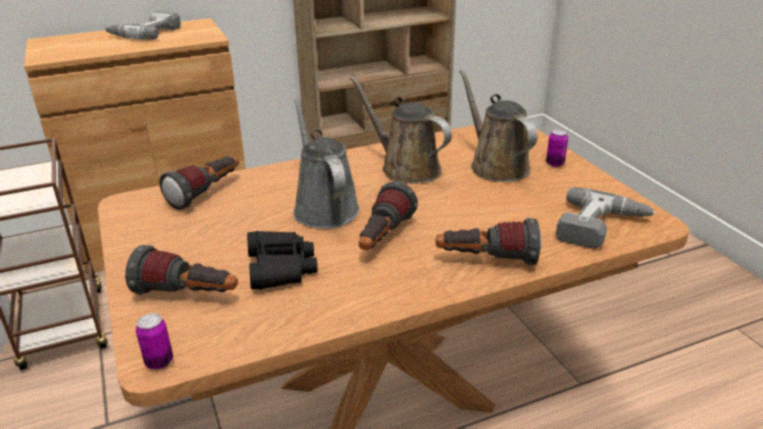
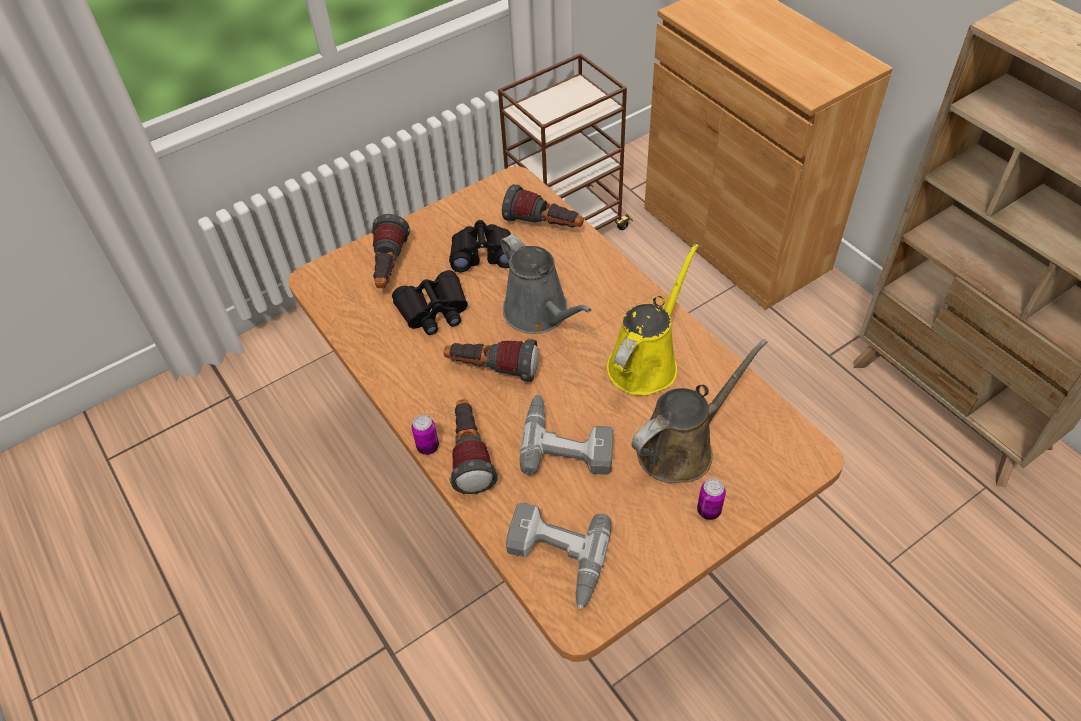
camera: 80 degrees right, 20 degrees up
(145, 33) = (797, 41): power drill -> power drill (568, 441)
(159, 362) = (316, 280): can -> can (428, 447)
(218, 230) = (483, 254): none -> black binoculars
(324, 207) = (539, 314): grey watering can -> grey watering can turned 90 degrees clockwise
(406, 168) = (646, 362): brown watering can -> yellow watering can

